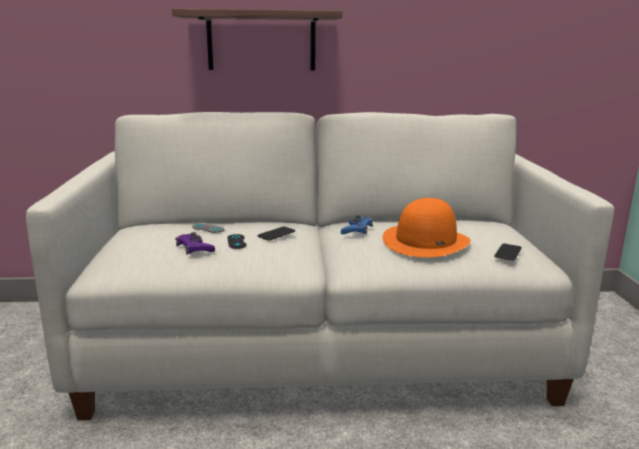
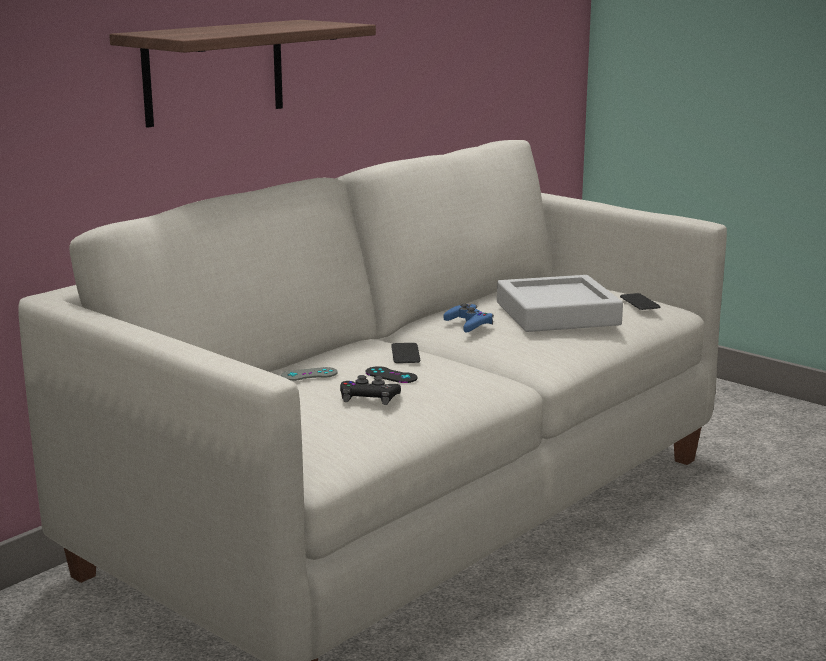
camera: 45 degrees left, 0 degrees up
(194, 249) = (369, 398): purple game controller -> black game controller
(426, 241) = (557, 314): orange hat -> grey tray

